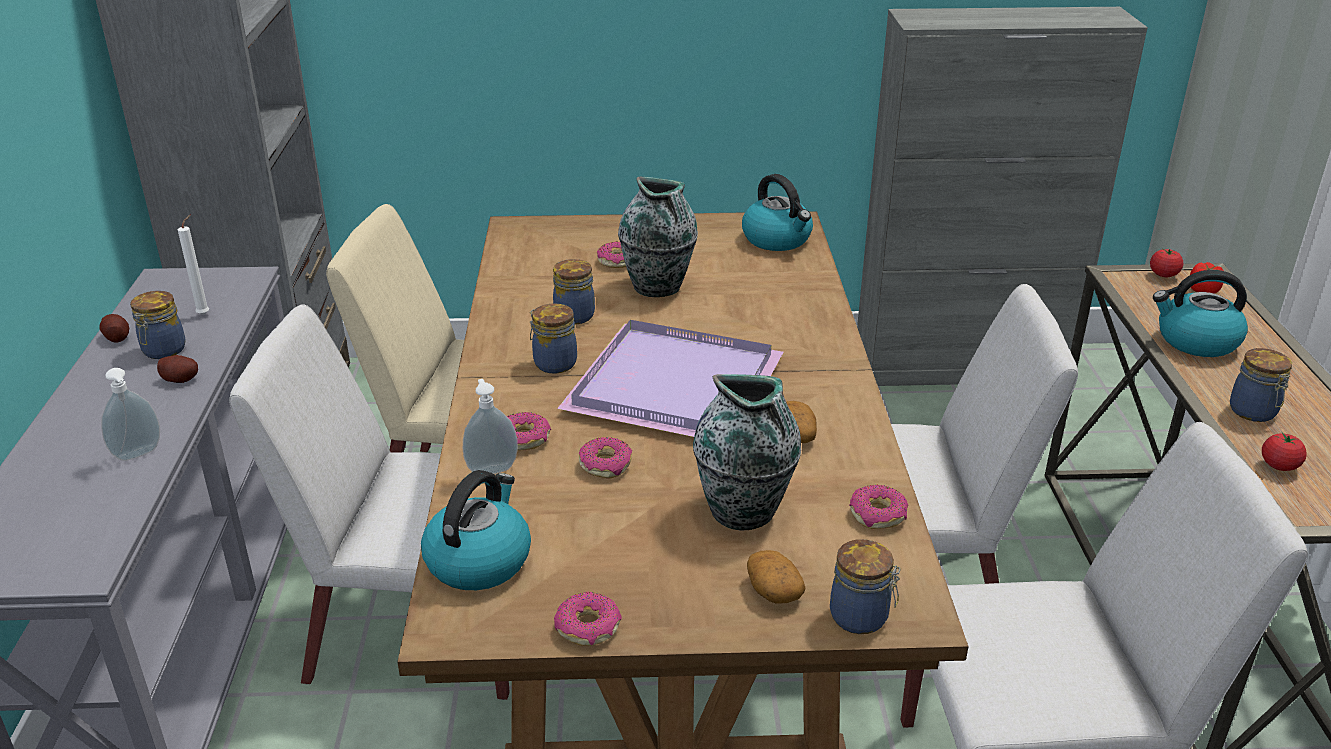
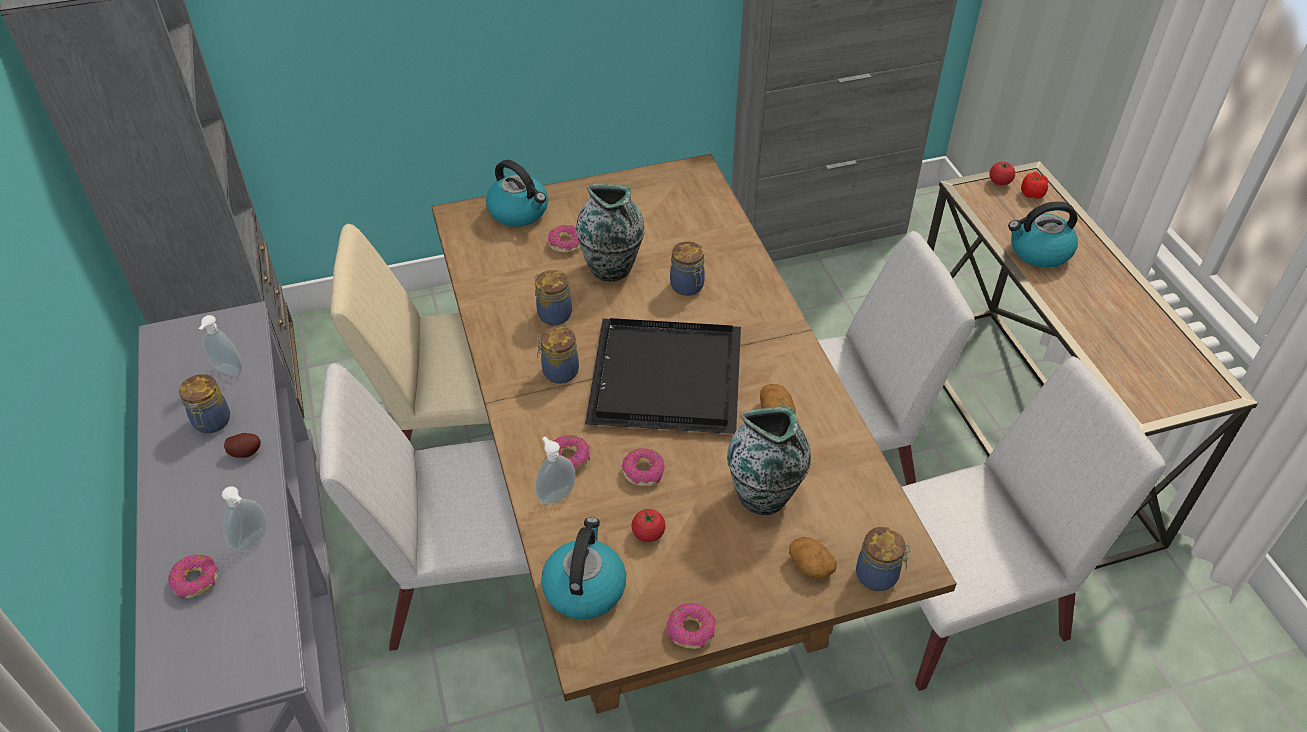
camera: 15 degrees left, 15 degrees up
(116, 337) = (160, 414): potato -> none
(205, 314) = (227, 371): white candle -> soap dispenser
(672, 384) = (663, 376): purple tray -> black tray
(777, 239) = (690, 194): kettle -> kettle (519, 212)
(878, 515) = (861, 478): donut -> donut (196, 581)
(1254, 412) = (1093, 318): jar -> jar (688, 287)
(1279, 465) = (1120, 368): tomato -> tomato (648, 533)

